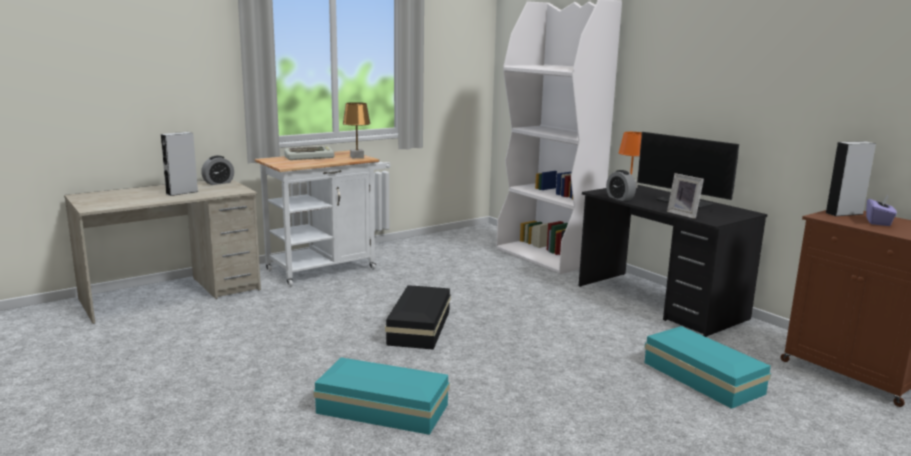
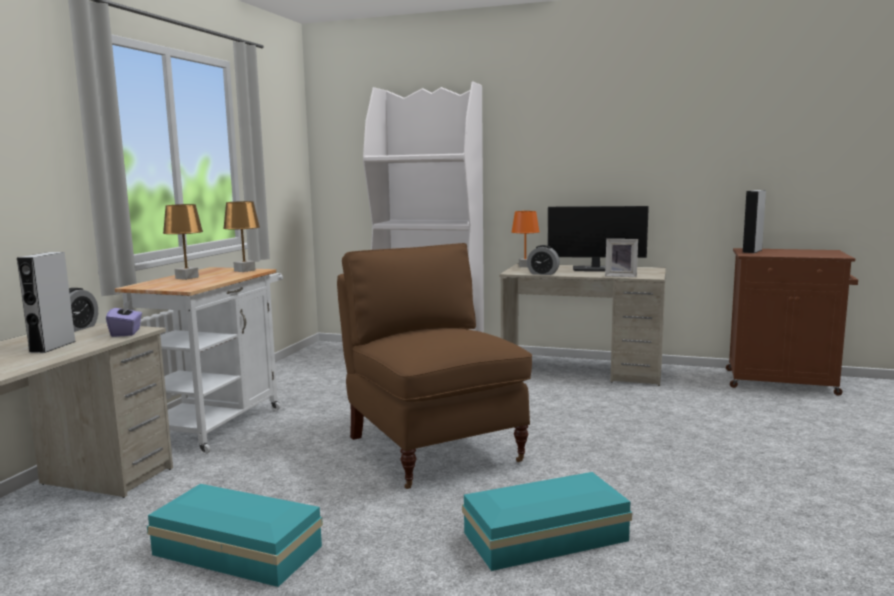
camera: 35 degrees left, 5 degrees down
(309, 157) = (187, 278): keyboard -> brown table lamp
(421, 327) = (433, 448): black storage box -> brown chair
(659, 302) = (582, 370): black desk -> beige desk
(702, 377) = (712, 414): turquoise storage box -> turquoise storage box (236, 549)
(878, 222) = (785, 252): purple tissue box -> purple tissue box (126, 333)

